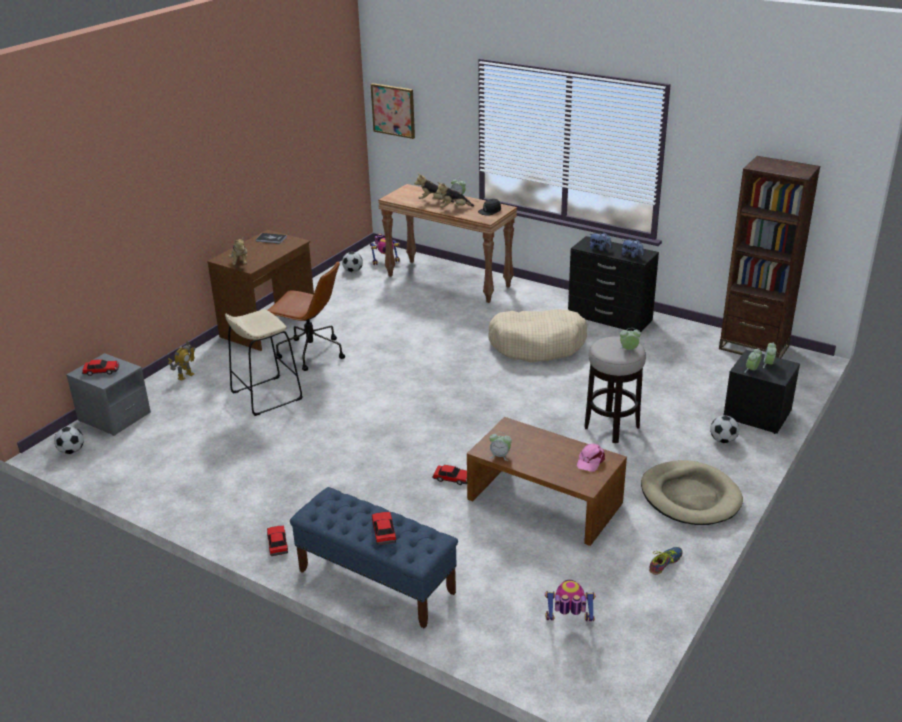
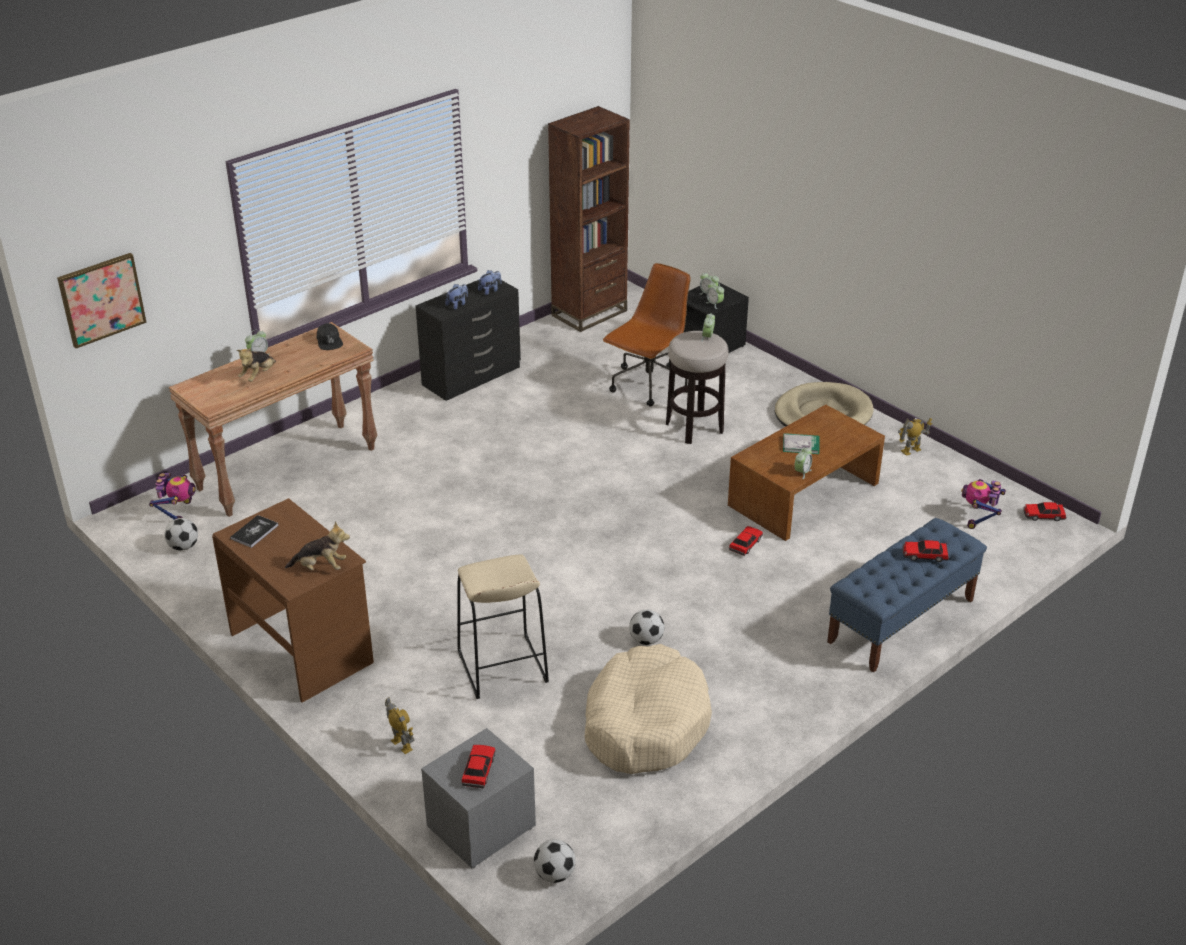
camera: 75 degrees left, 5 degrees up
(277, 544) = (823, 684): toy car -> toy car (1043, 516)
(310, 353) = (410, 616): brown office chair -> brown office chair (648, 385)
(454, 208) = (297, 365): plush toy -> none
(538, 345) = (502, 436): beige dog bed -> beige dog bed (645, 723)
(544, 450) = (801, 445): none -> book
(590, 461) = (827, 424): pink cap -> none
(665, 563) = (911, 451): shoe -> toy robot
(722, 440) = (743, 374): football -> football (646, 640)

